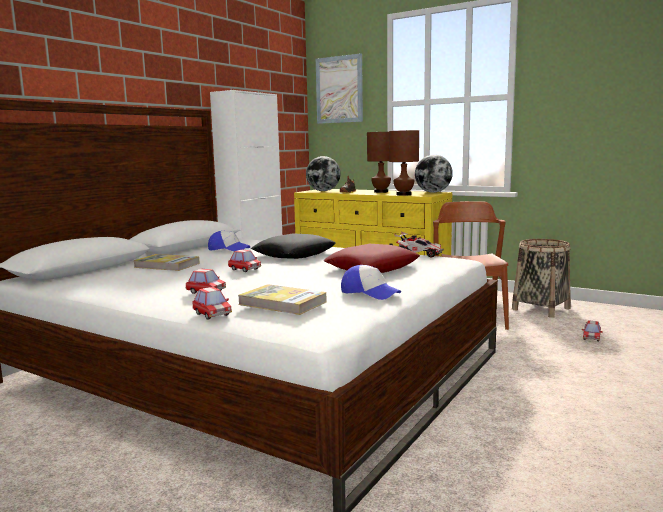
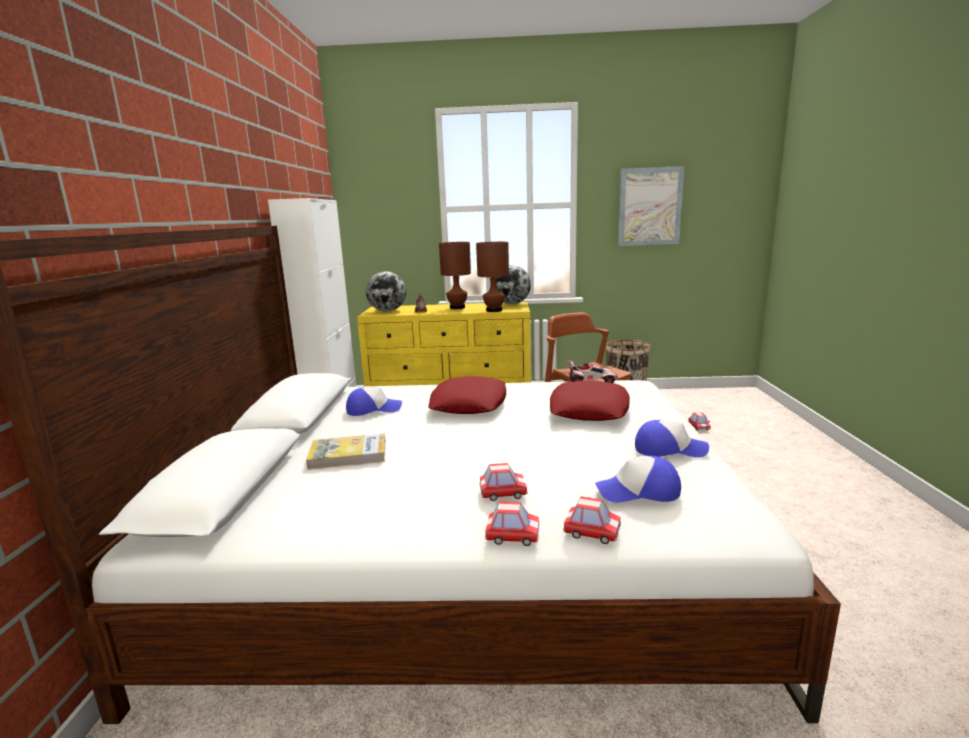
camera: 30 degrees left, 5 degrees up
(244, 269) = (468, 441): toy car -> toy car (512, 536)
(282, 303) = (638, 491): book -> cap
(294, 254) = (469, 404): black pillow -> red pillow
(339, 89) = (378, 191): picture -> picture (650, 206)

